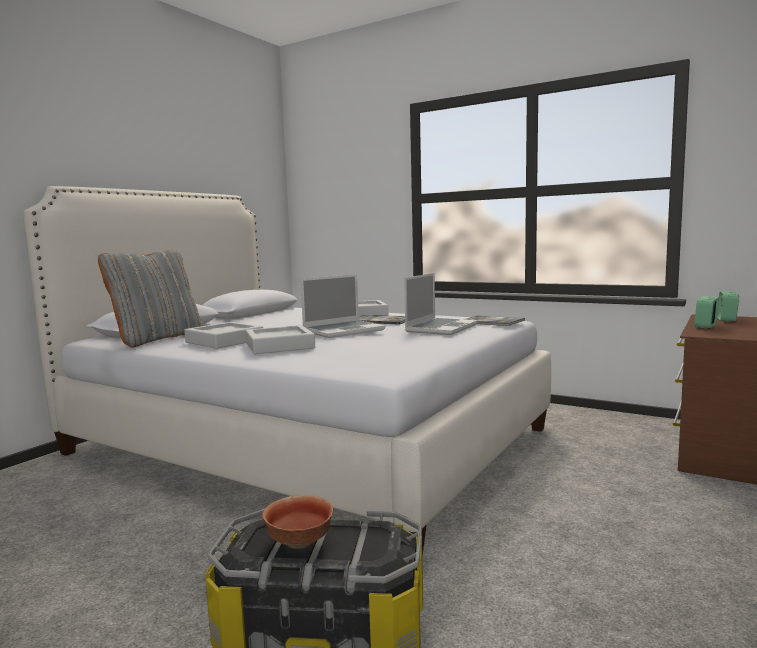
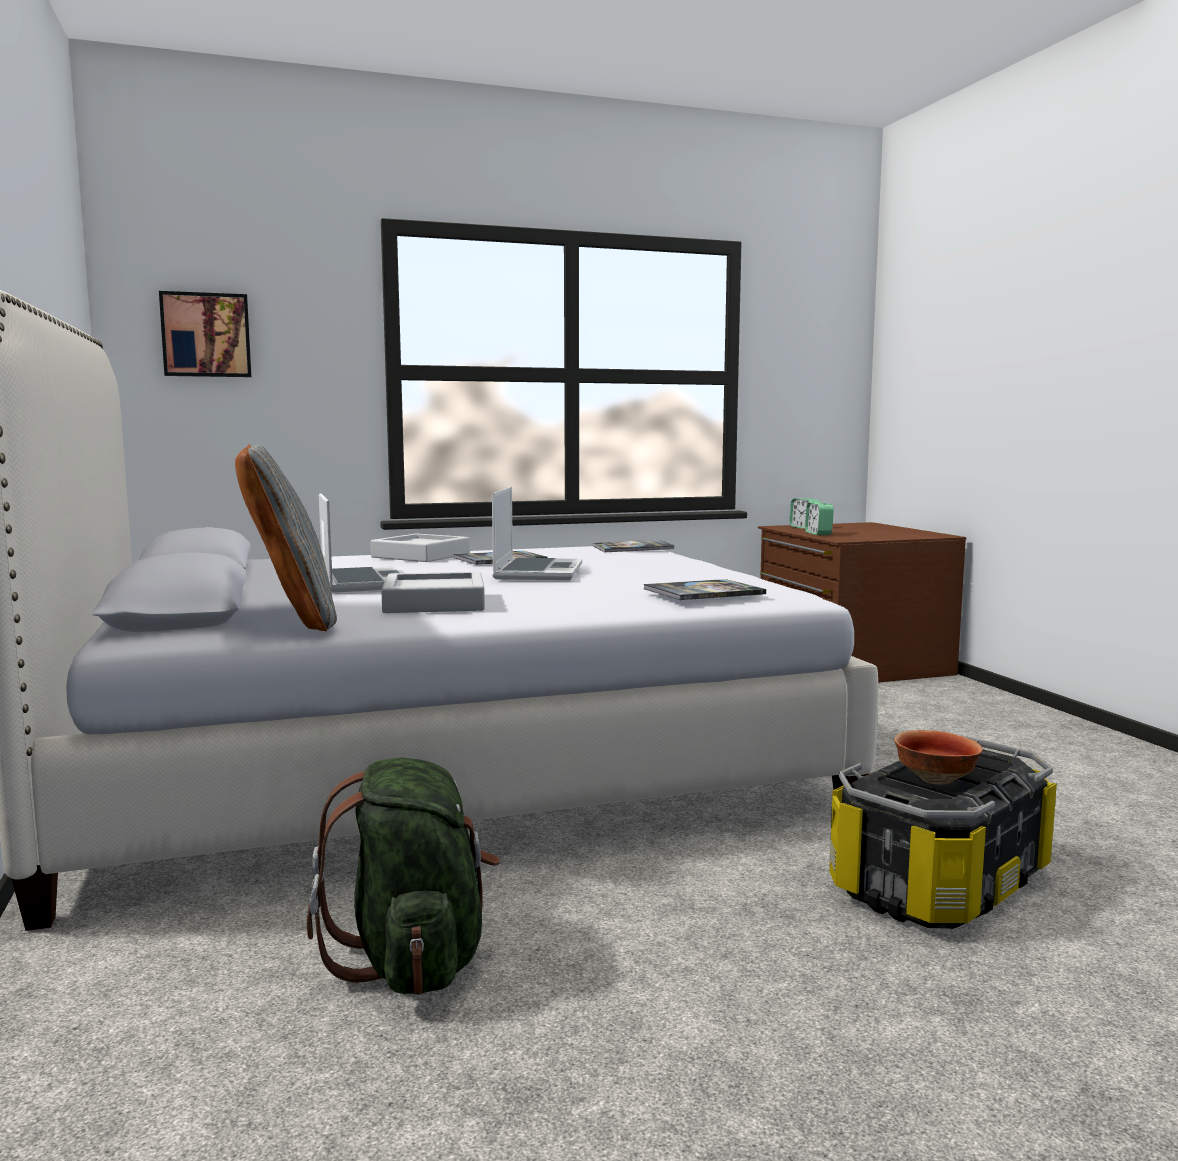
camera: 50 degrees left, 0 degrees up
(79, 520) = (413, 959): none -> green backpack
(279, 346) = (554, 595): grey tray -> none
(328, 186) = (206, 335): none -> picture
(336, 357) = (703, 592): none -> book
(441, 328) = (620, 558): laptop -> laptop (364, 582)

